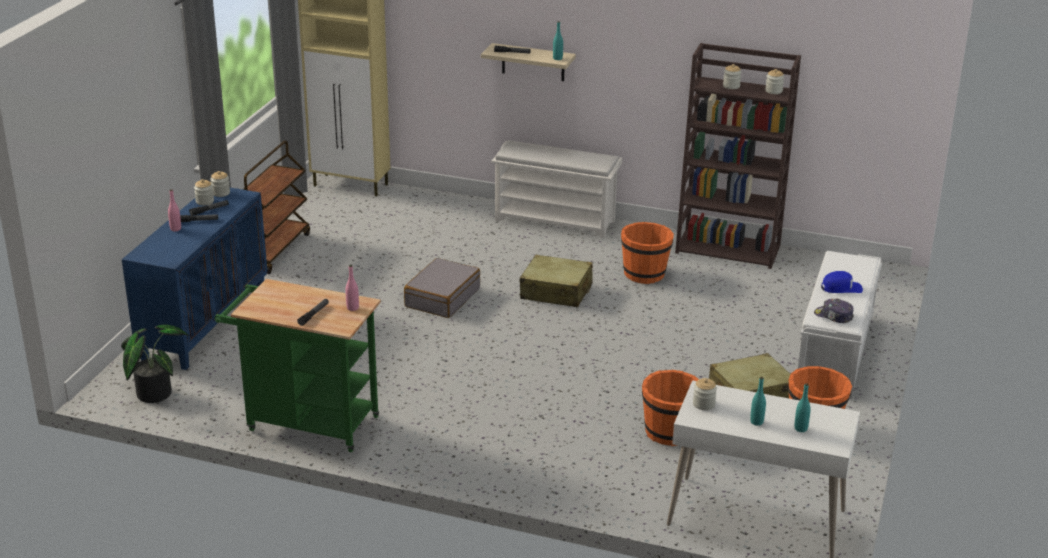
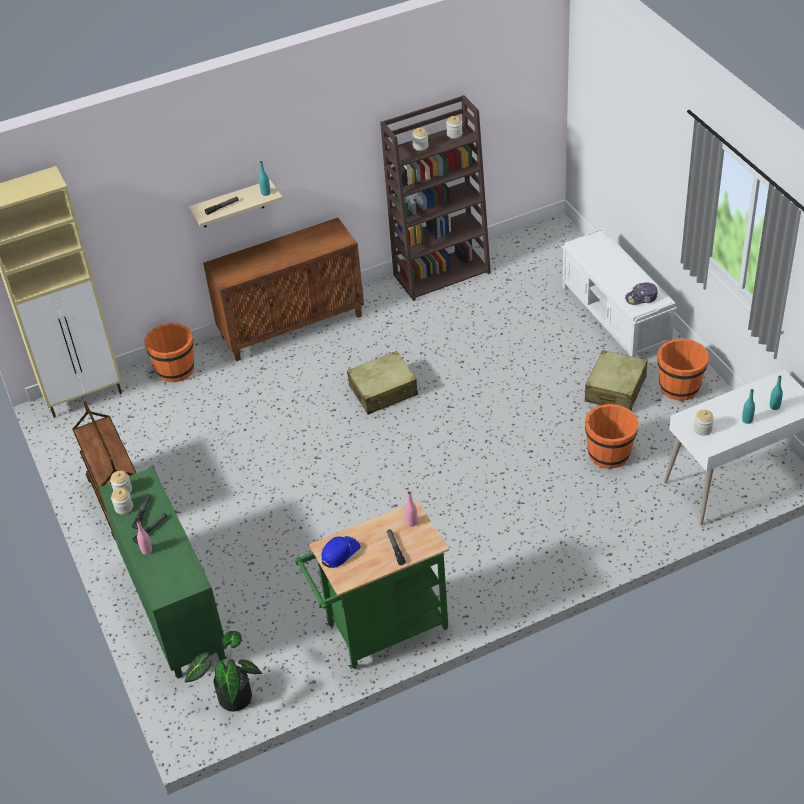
camera: 40 degrees left, 15 degrees up
(204, 323) = (172, 608): blue cabinet -> green cabinet
(442, 298) = (313, 453): grey suitcase -> none
(556, 220) = (292, 325): white shoe rack -> brown cabinet
(645, 274) = (419, 333): orange bucket -> orange bucket (175, 369)
(841, 288) = (615, 270): blue cap -> blue cap (340, 553)

